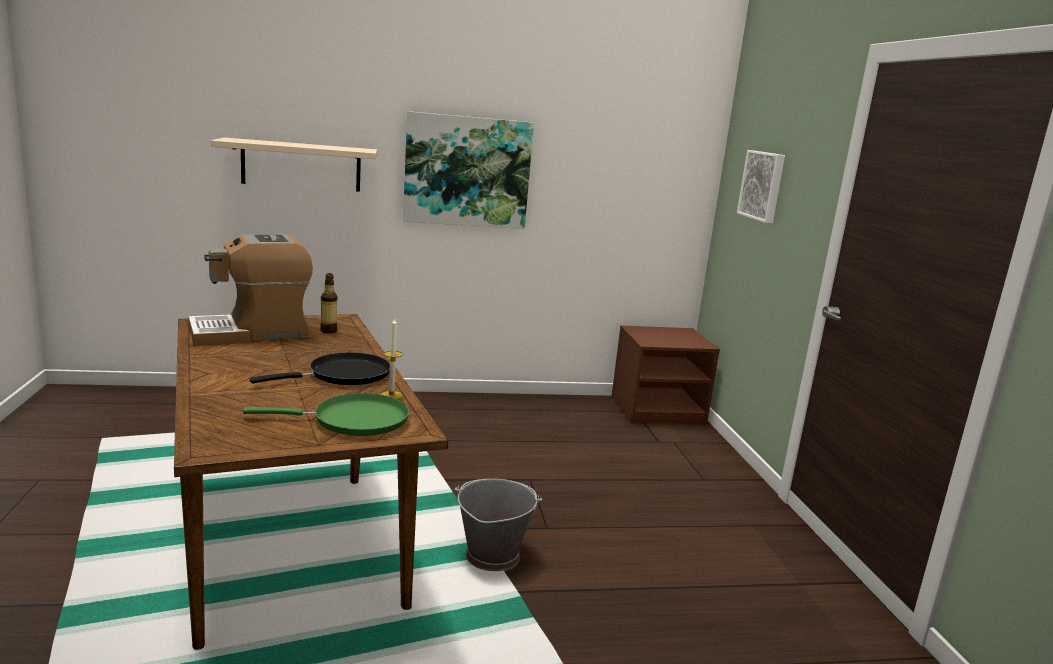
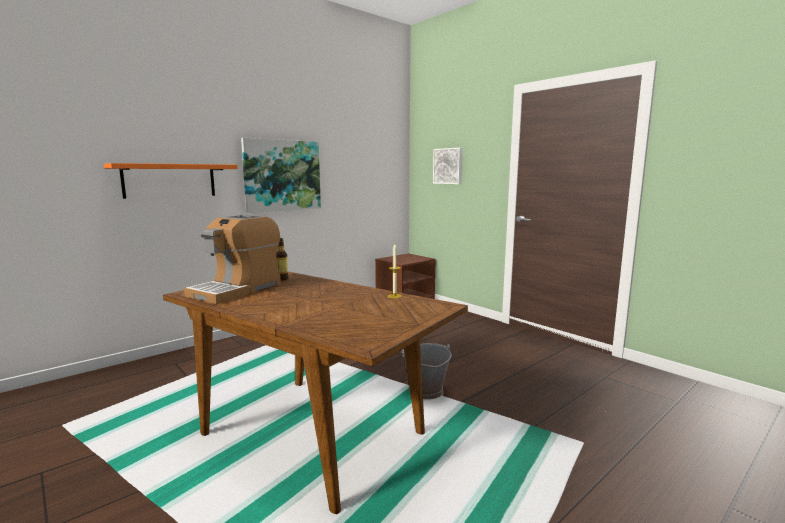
camera: 30 degrees left, 5 degrees down
(301, 165) = (170, 180): beige shelf -> orange shelf
(343, 375) = (346, 294): black frying pan -> none
(353, 420) = (406, 310): green frying pan -> none

